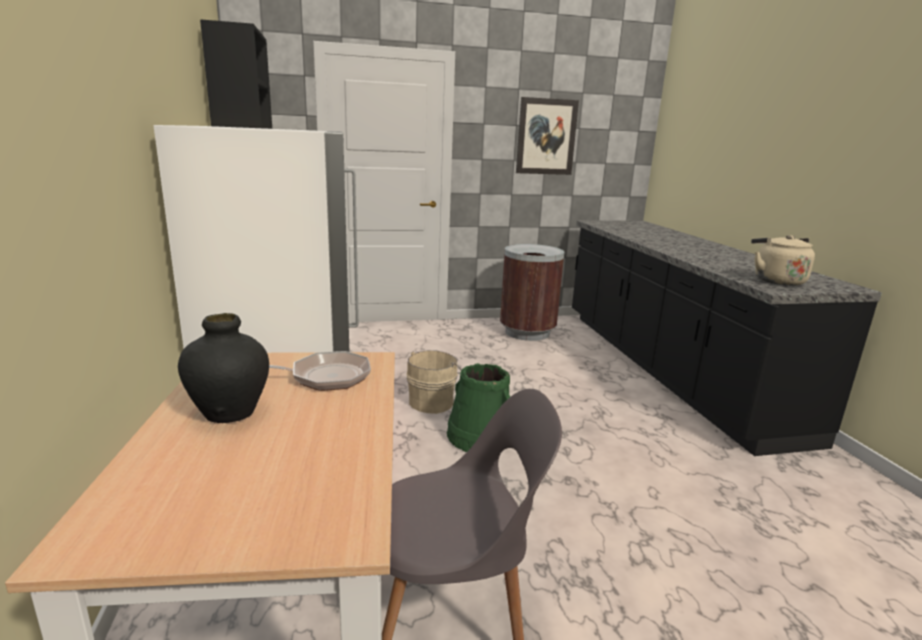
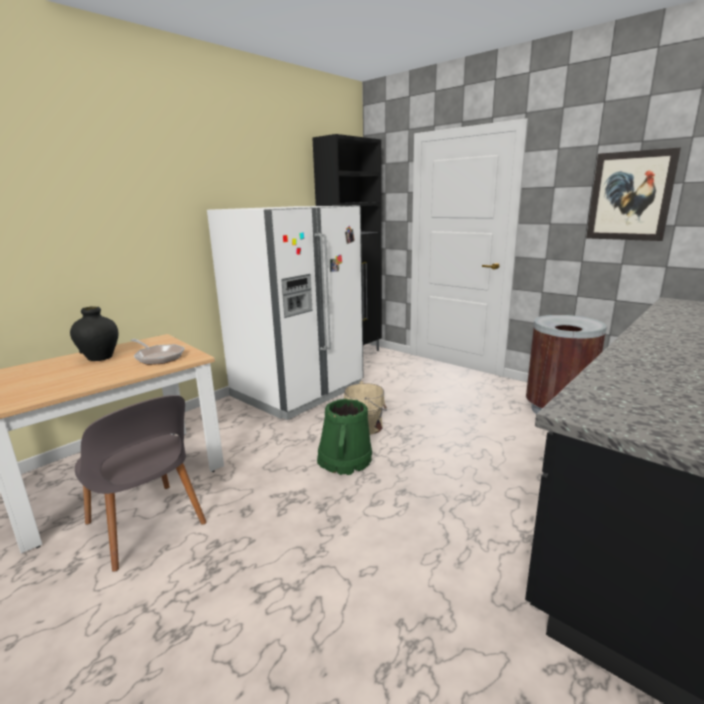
camera: 55 degrees right, 0 degrees up
(776, 280) = (628, 407): beige kettle -> none

